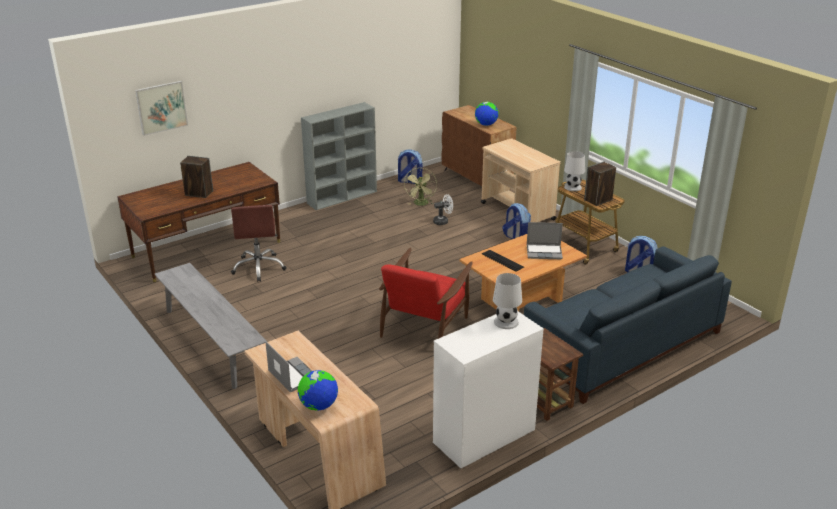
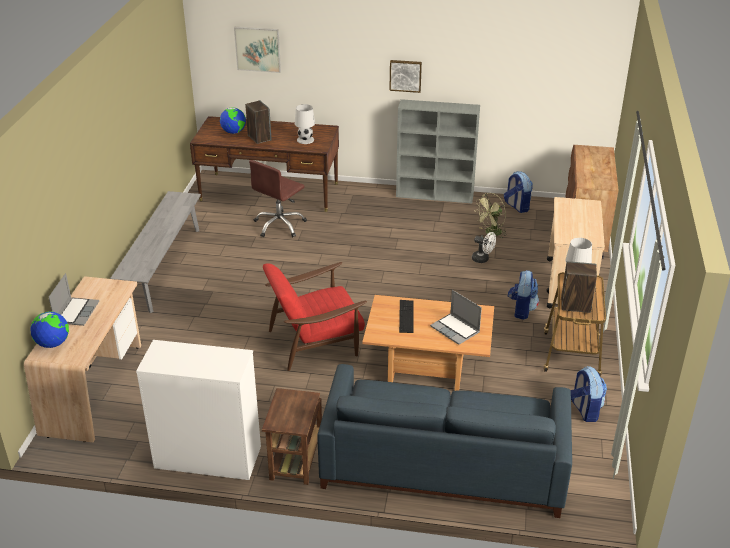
camera: 45 degrees right, 5 degrees up
(300, 94) = (405, 75): none -> picture
(486, 124) = (590, 175): globe -> globe (234, 132)
(505, 322) = (224, 358): white table lamp -> white table lamp (305, 140)

